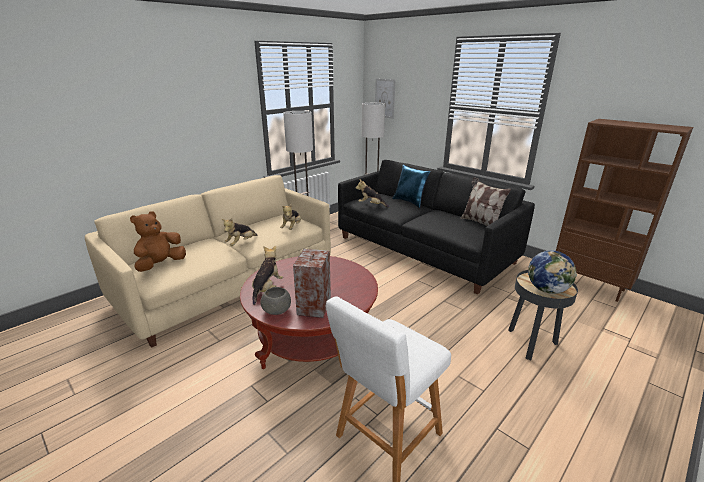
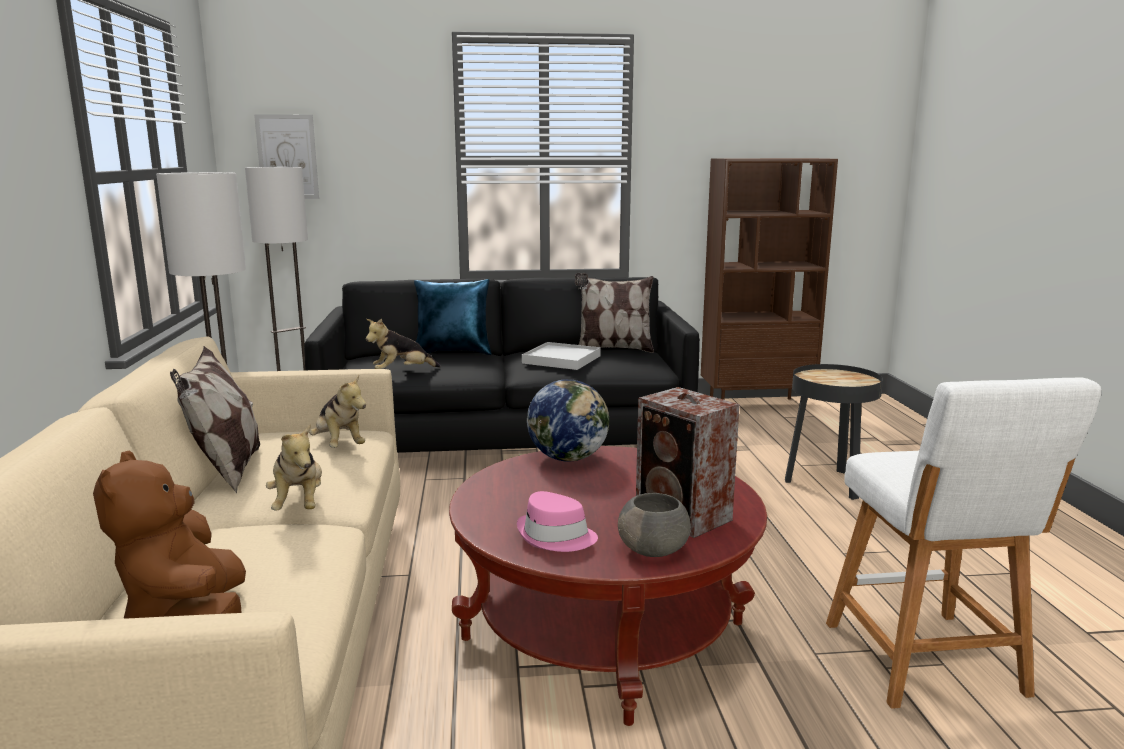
camera: 50 degrees left, 10 degrees down
(252, 224) = (227, 472): none -> pillow
(267, 289) = (556, 537): plush toy -> pink hat
(441, 220) = (561, 359): none -> white tray
(547, 290) = (847, 382): globe -> globe (568, 458)

